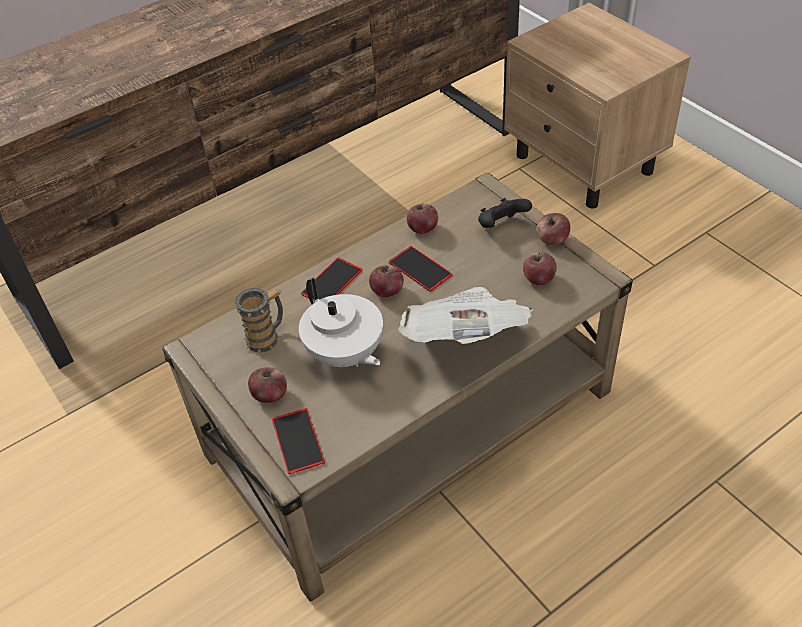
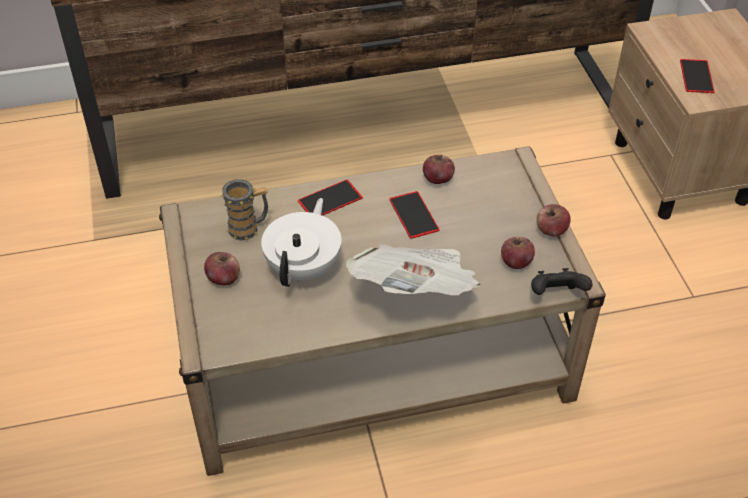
camera: 20 degrees right, 0 degrees up
(297, 440) = (224, 325): phone -> phone (696, 76)
(345, 354) = (304, 267): white teapot -> white teapot turned 150 degrees counterclockwise
(387, 291) = (373, 225): apple -> none
(501, 226) = (511, 201): black game controller -> black game controller (556, 294)

